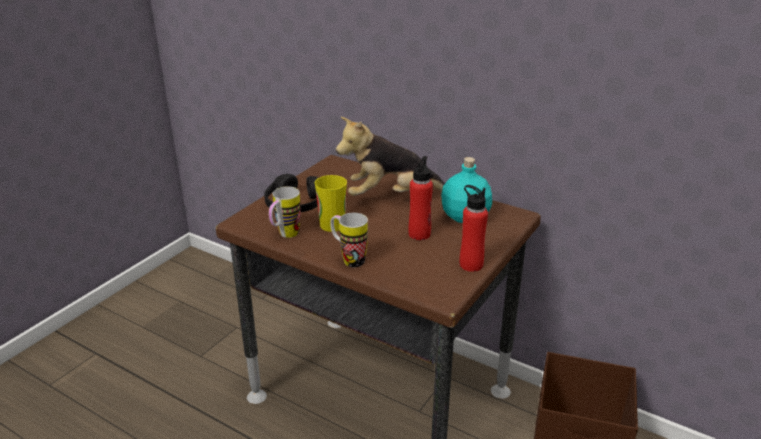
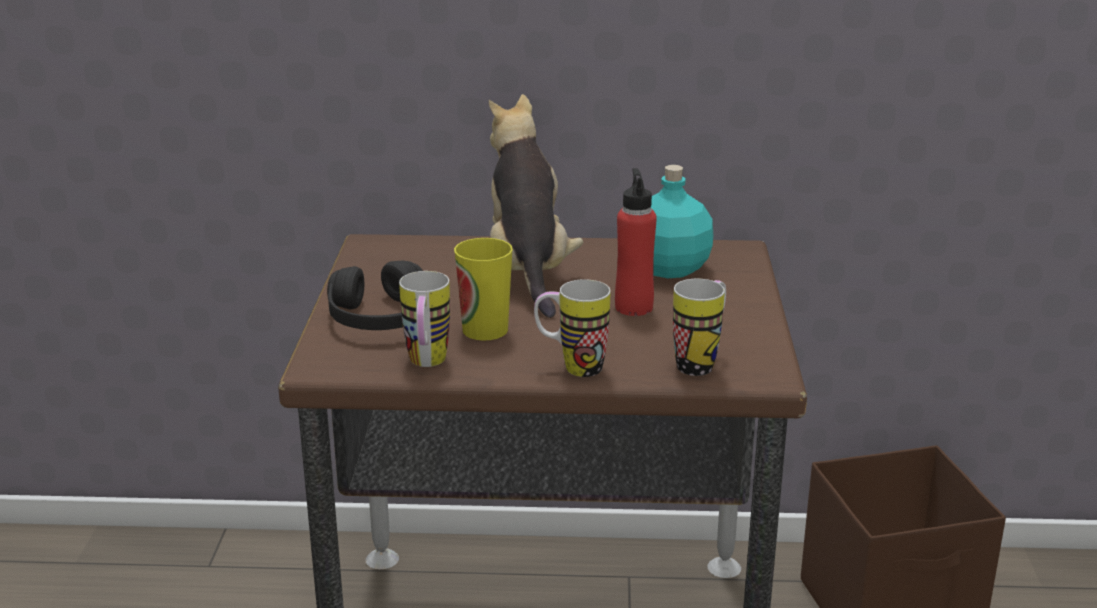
camera: 30 degrees left, 5 degrees down
(391, 197) = (528, 269): plush toy -> plush toy turned 120 degrees clockwise
(417, 277) = (701, 362): none -> mug
(471, 264) = (753, 326): red bottle -> none

